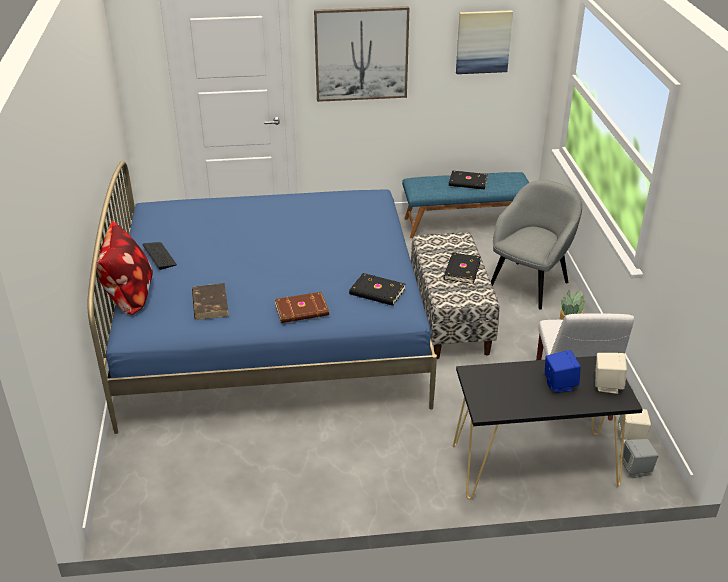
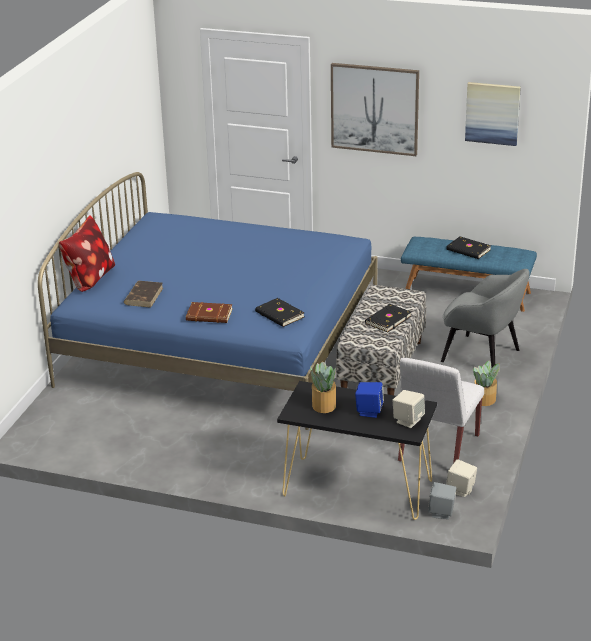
camera: 25 degrees right, 5 degrees down
(159, 256) = (132, 254): keyboard -> none
(508, 391) = (323, 406): none -> potted plant
(529, 284) = (482, 356): grey armchair -> grey armchair turned 60 degrees clockwise

